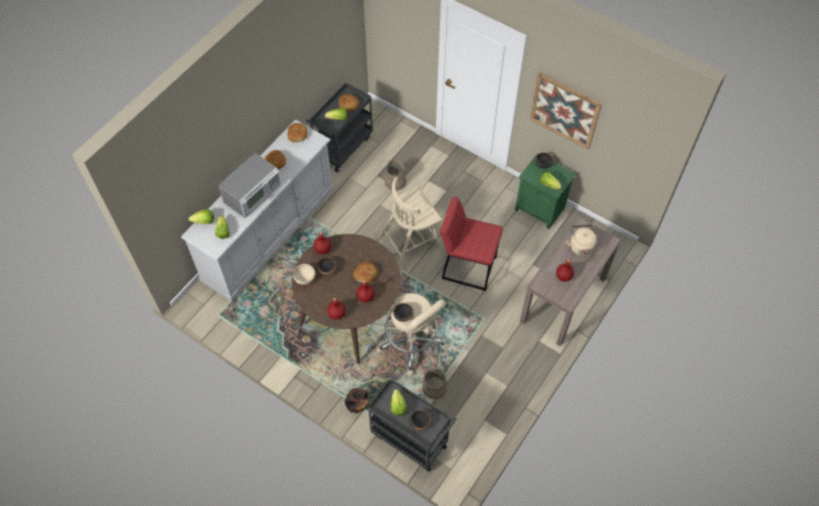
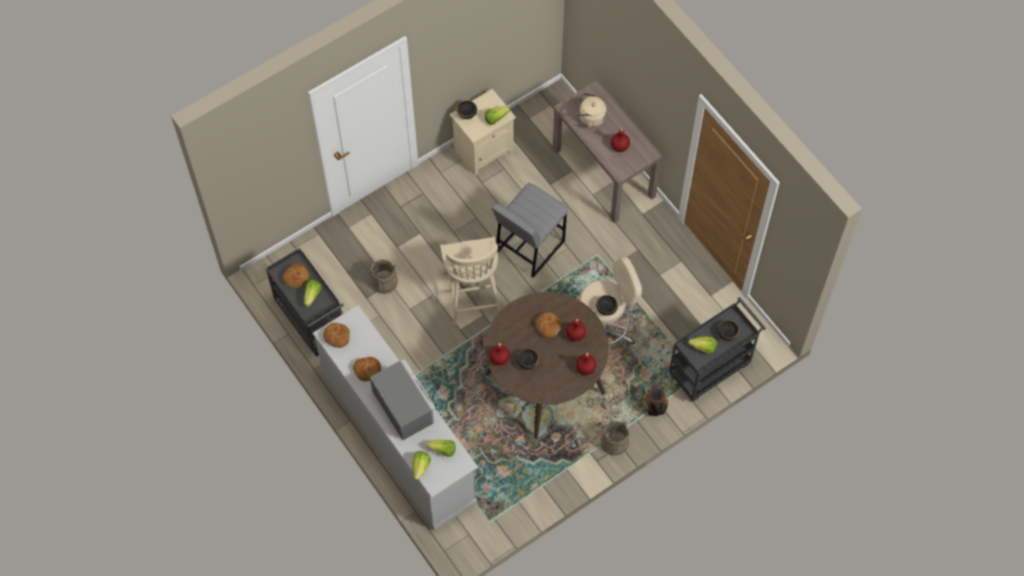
camera: 70 degrees left, 5 degrees up
(305, 278) = (529, 386): beige bowl -> none
(434, 387) = (659, 329): beige bucket -> beige bucket (614, 442)
(467, 267) = (529, 248): red chair -> grey chair
(541, 208) = (483, 149): green nightstand -> beige nightstand
(565, 110) = (461, 53): picture -> none

